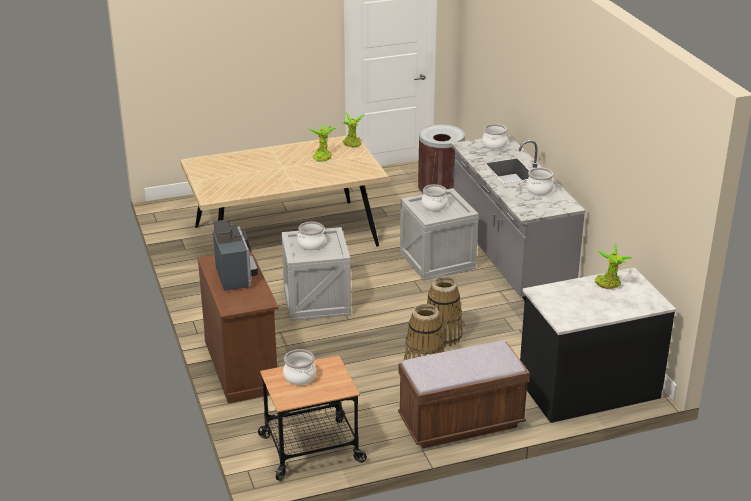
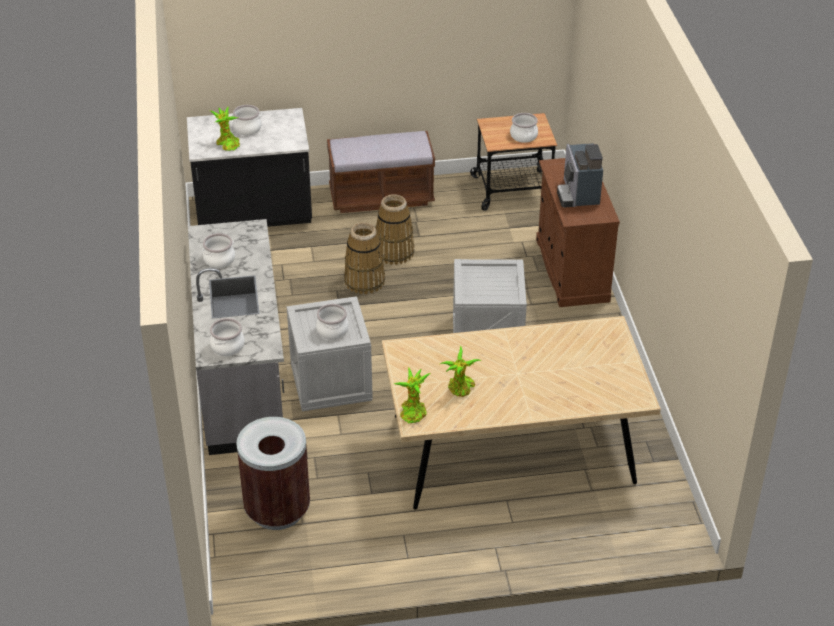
camera: 170 degrees left, 10 degrees up
(311, 244) = (493, 287): cooking pot -> cooking pot (247, 128)

